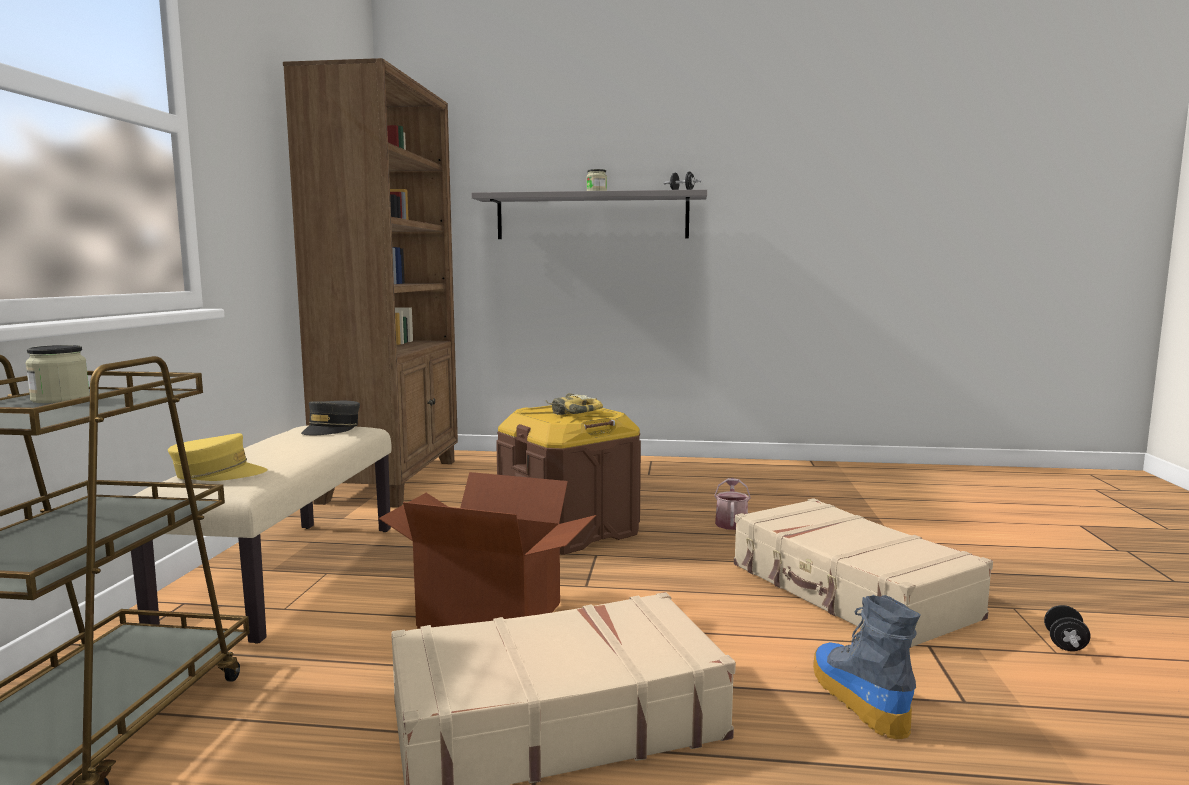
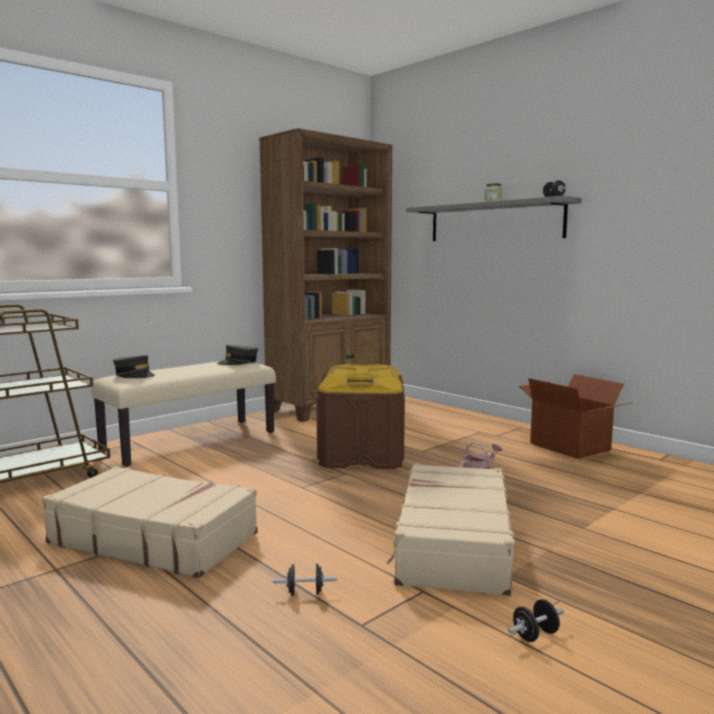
camera: 40 degrees right, 0 degrees up
(60, 399) = (27, 326): jar -> none
(218, 474) = (134, 375): yellow cap -> grey cap
(492, 614) = (229, 485): cardboard box -> cardboard box (571, 446)
(570, 412) = (362, 370): power drill -> none
(856, 697) = (305, 593): boot -> black dumbbell

